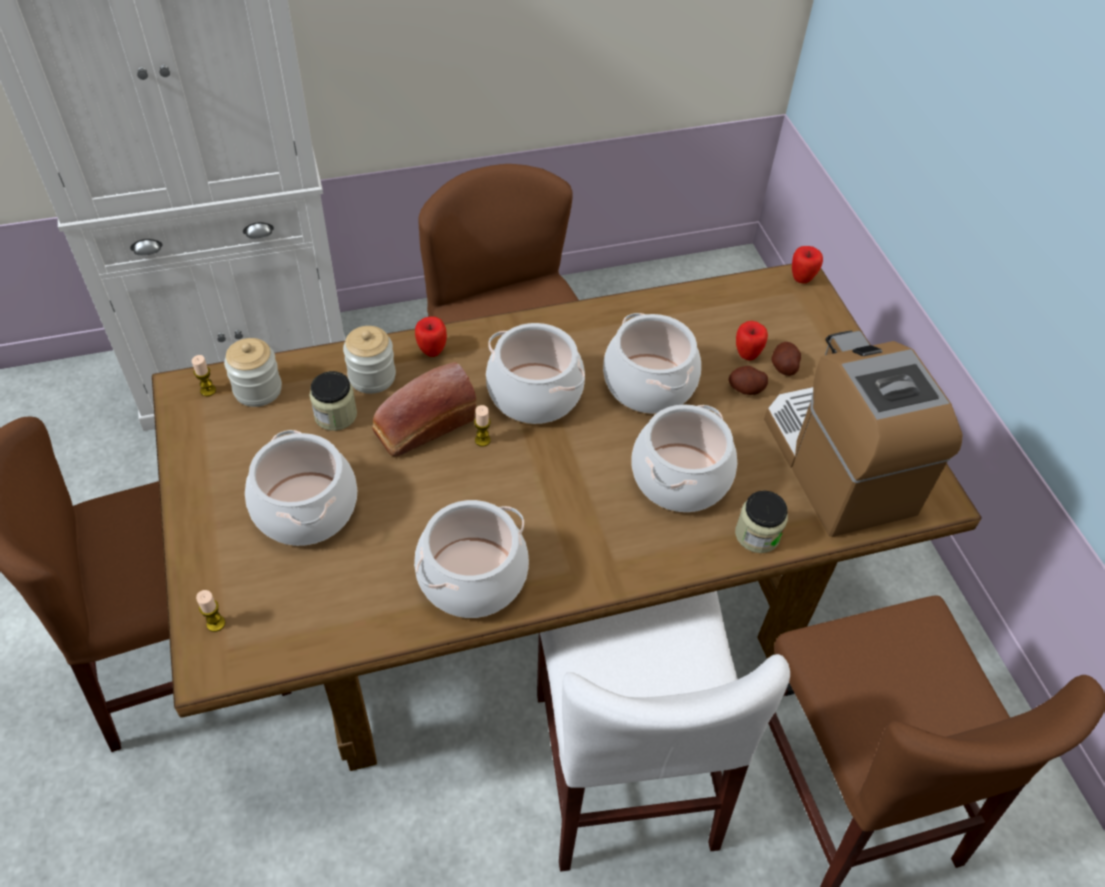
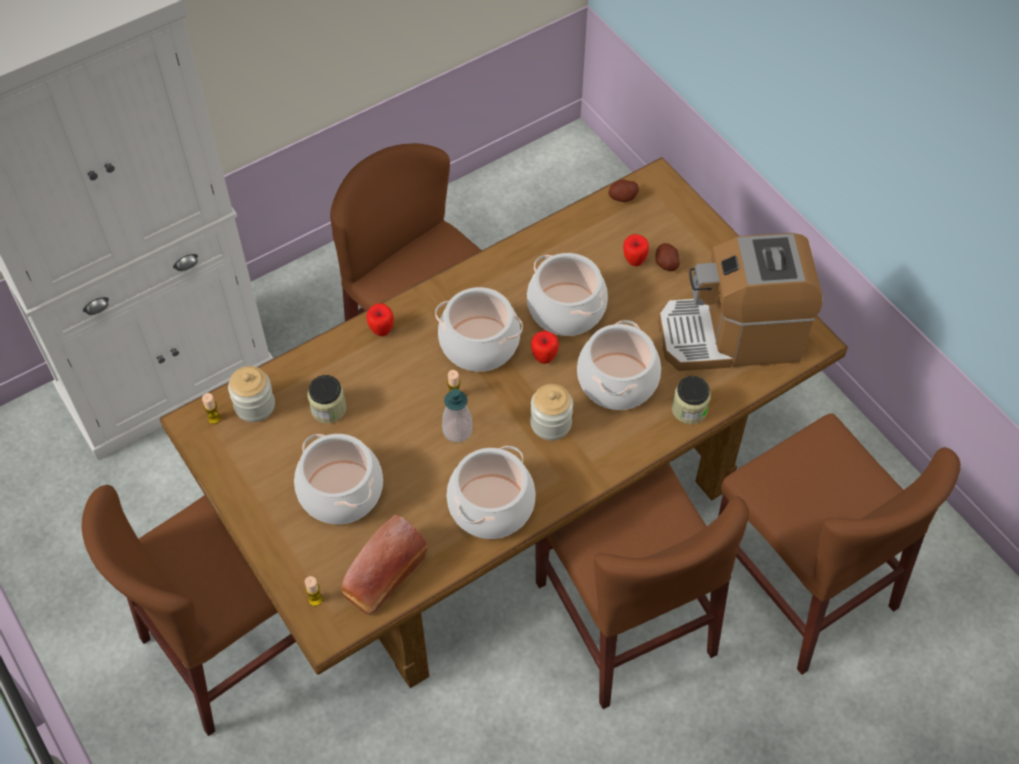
camera: 15 degrees left, 5 degrees up
(372, 377) = (343, 367): jar -> jar (551, 423)
(422, 426) = (402, 398): bread -> bread (382, 576)
(469, 479) = (457, 430): none -> soap dispenser
(623, 768) = (624, 617): white chair -> brown chair
(746, 389) = (643, 291): potato -> potato (623, 197)
(801, 278) = (656, 178): apple -> apple (544, 357)
(837, 465) = (731, 335): coffee machine -> coffee machine turned 60 degrees counterclockwise

